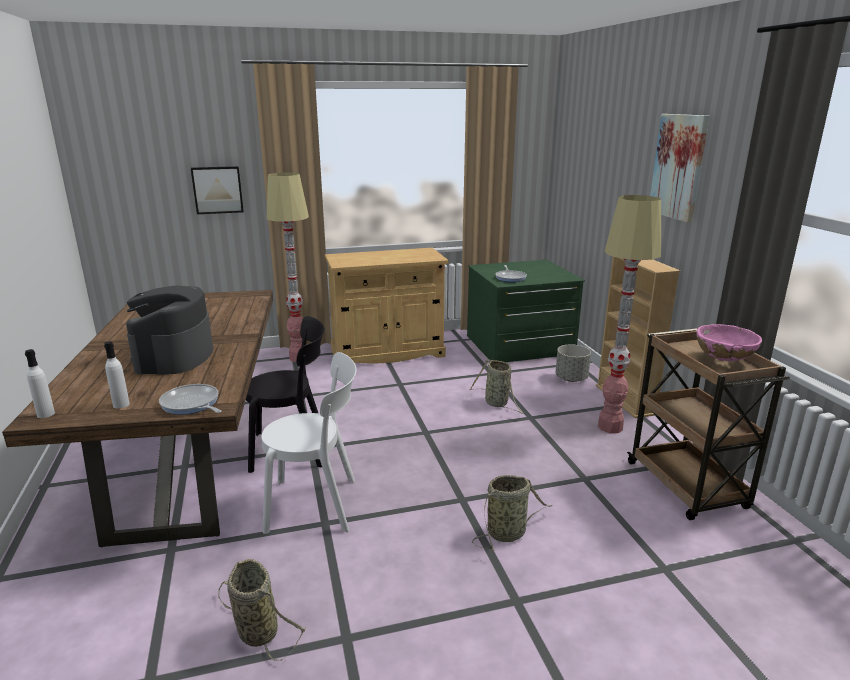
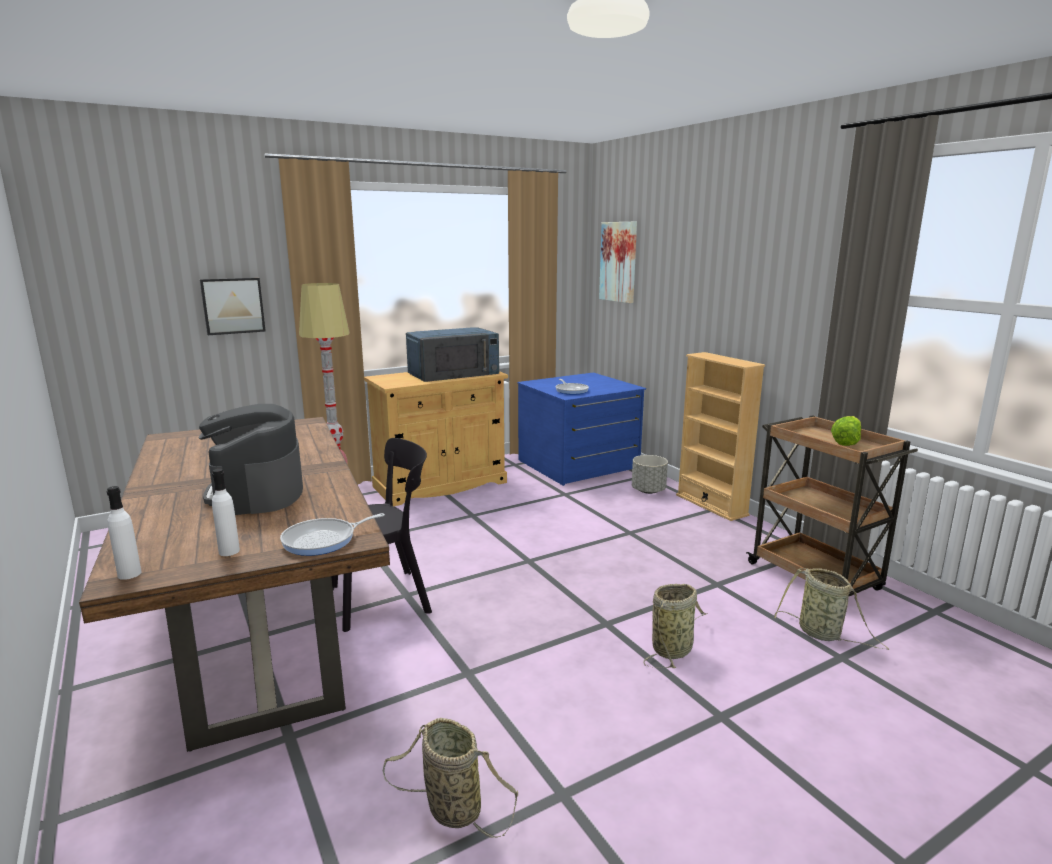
camera: 15 degrees left, 5 degrees down
(191, 404) = (323, 540): frying pan -> frying pan turned 60 degrees counterclockwise
(317, 505) = (448, 655): white chair -> none
(402, 255) = (454, 373): none -> blue microwave
(498, 404) = (589, 523): basket -> basket (822, 634)
(520, 346) = (579, 465): green dresser -> blue dresser
(610, 427) = (712, 532): floor lamp -> none
(679, 167) = (753, 263): picture -> picture (619, 262)
(723, 360) = (846, 442): pink bowl -> lettuce

